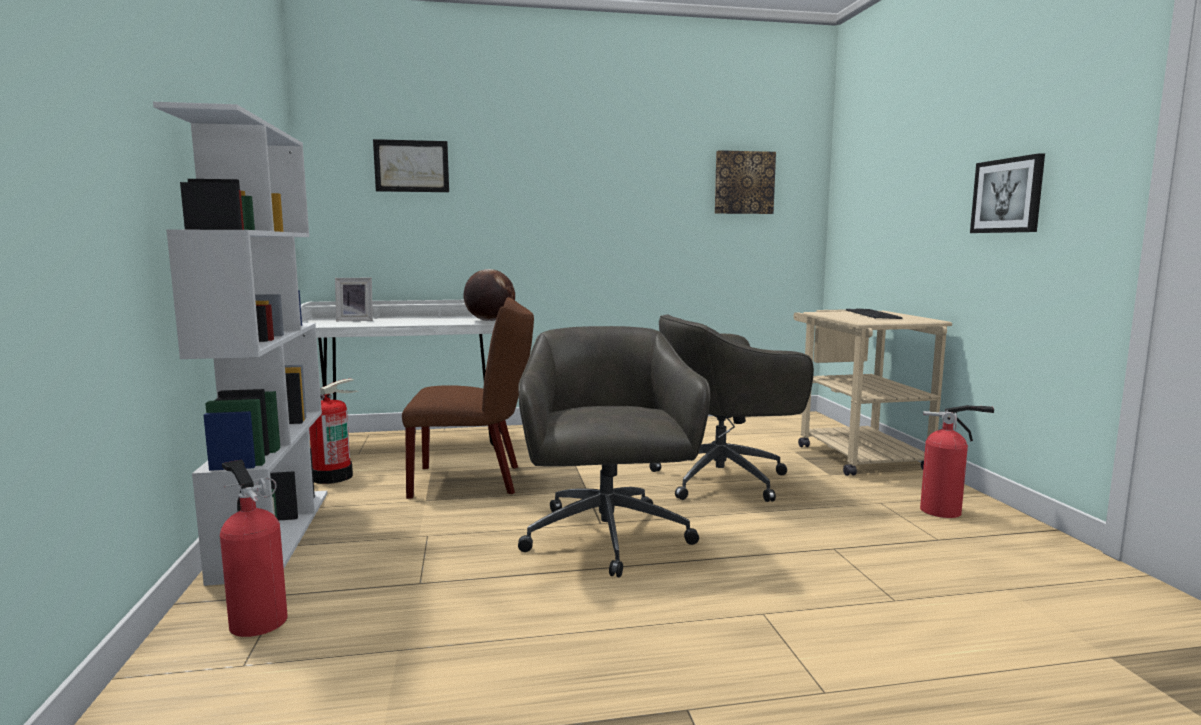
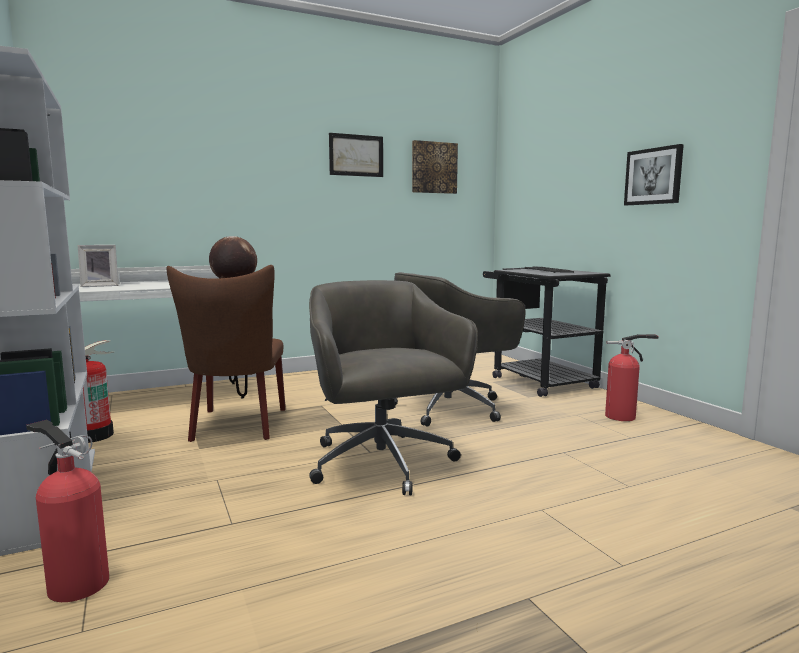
camera: 15 degrees left, 0 degrees up
(411, 166) = (146, 141): picture -> picture (356, 155)
(474, 480) = (237, 426): brown chair -> brown chair turned 105 degrees clockwise
(855, 454) = (537, 380): beige cart -> black cart

